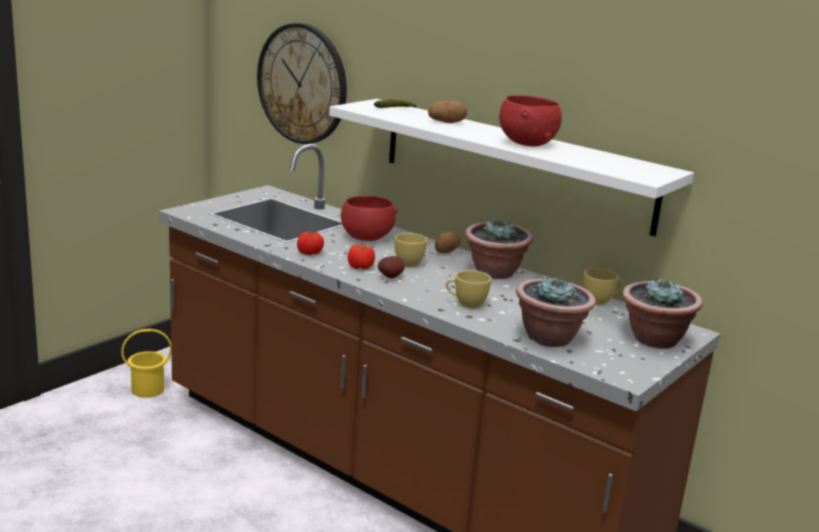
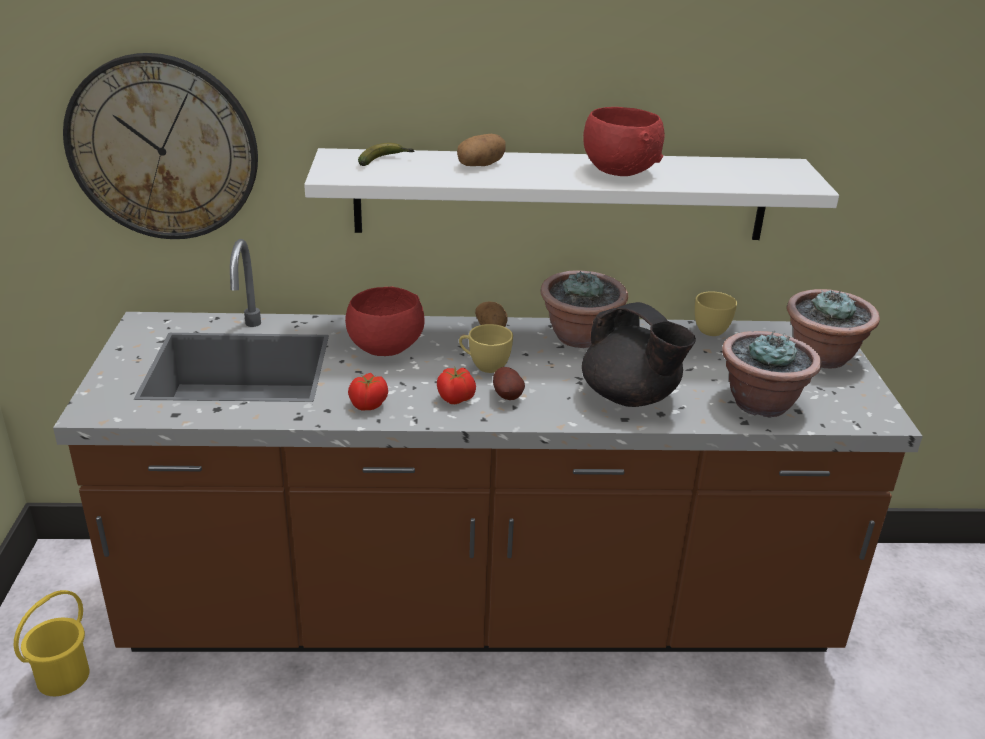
camera: 40 degrees left, 10 degrees up
(466, 304) = (630, 397): yellow cup -> black teapot

